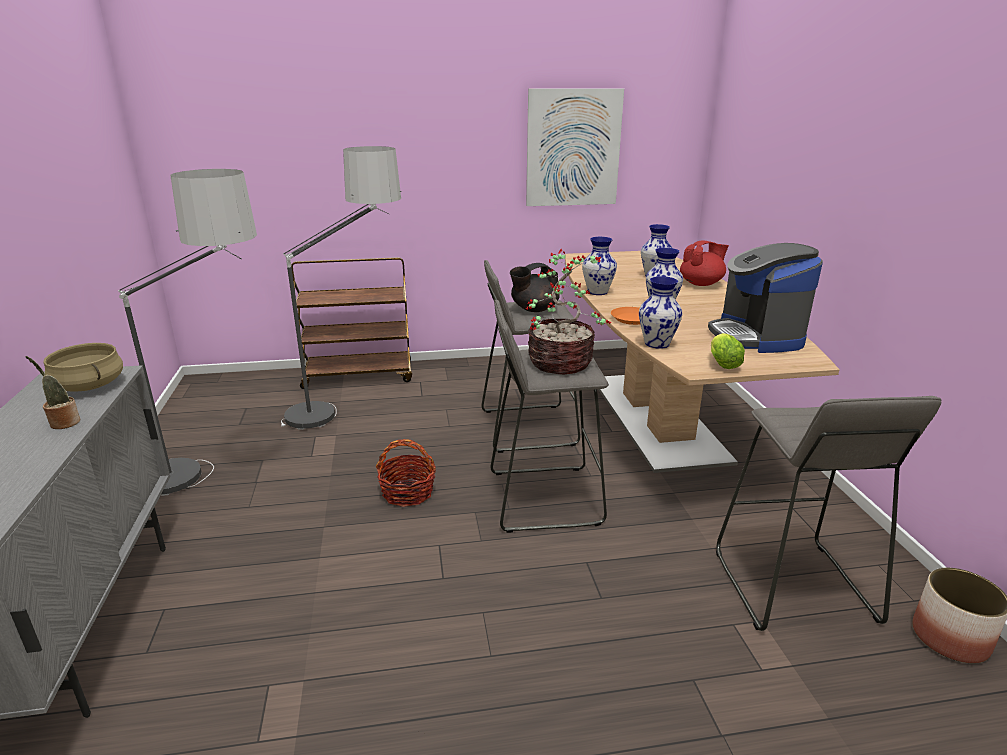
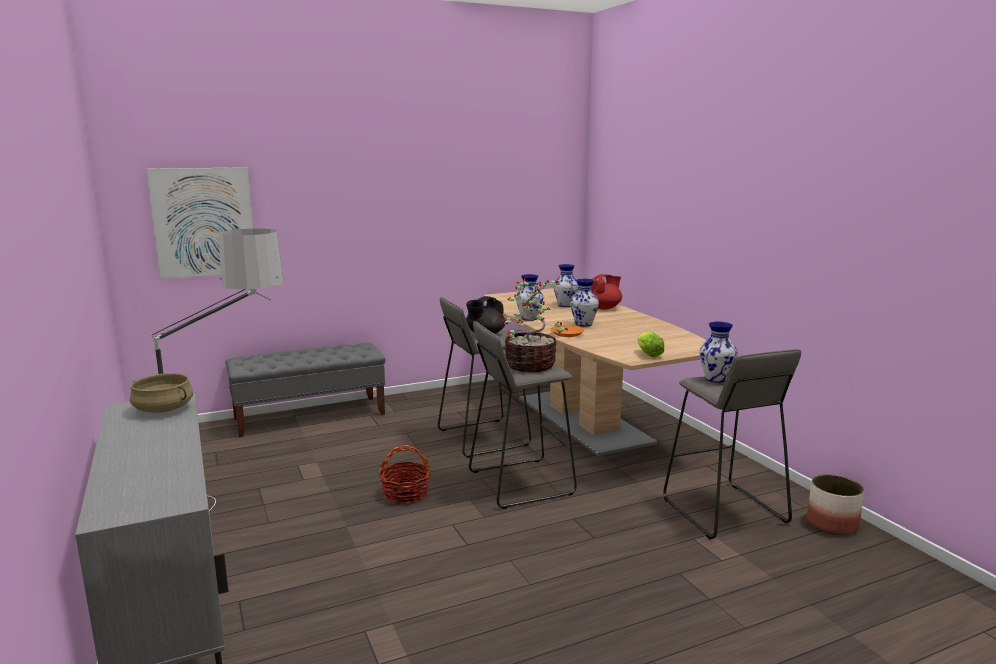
camera: 15 degrees left, 10 degrees down
(63, 423) = (171, 432): potted plant -> none
(349, 409) = (317, 442): floor lamp -> none
(359, 376) = (310, 416): brown cart -> grey bench
(573, 148) = (484, 208): picture -> picture (204, 222)
(657, 343) = (595, 347): vase -> vase (716, 379)
(756, 336) = (662, 337): coffee machine -> none

